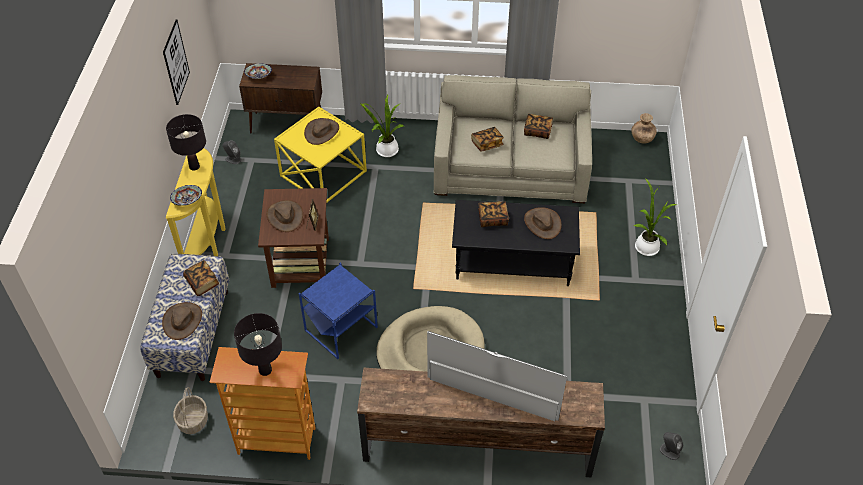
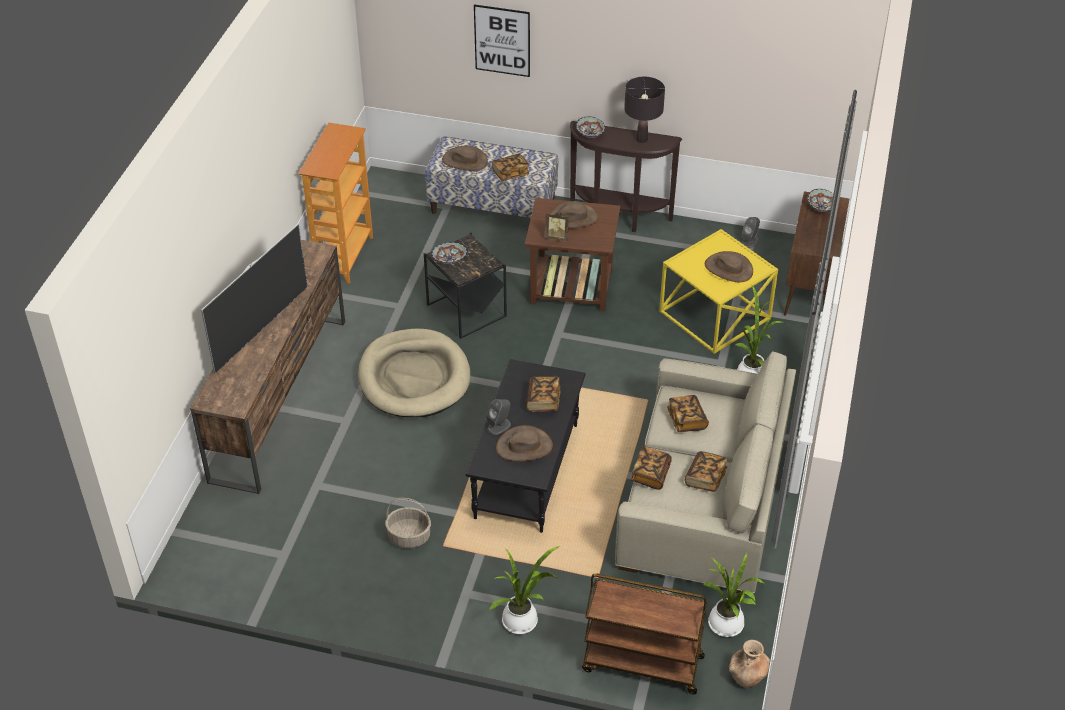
camera: 100 degrees right, 5 degrees down
(176, 62) = (722, 61): picture -> picture (502, 40)
(193, 420) = (387, 205): basket -> basket (409, 536)
(208, 241) = (618, 219): yellow console table -> brown console table
(265, 370) = (327, 153): black table lamp -> none
(339, 302) = (449, 259): none -> bowl
(340, 329) = (466, 310): blue side table -> black side table
(543, 157) = (650, 474): none -> book
(610, 149) = (727, 626): none -> potted plant
(654, 185) = (641, 664): none -> brown cart
(669, 451) = (208, 561): grey speaker -> grey speaker (499, 426)

